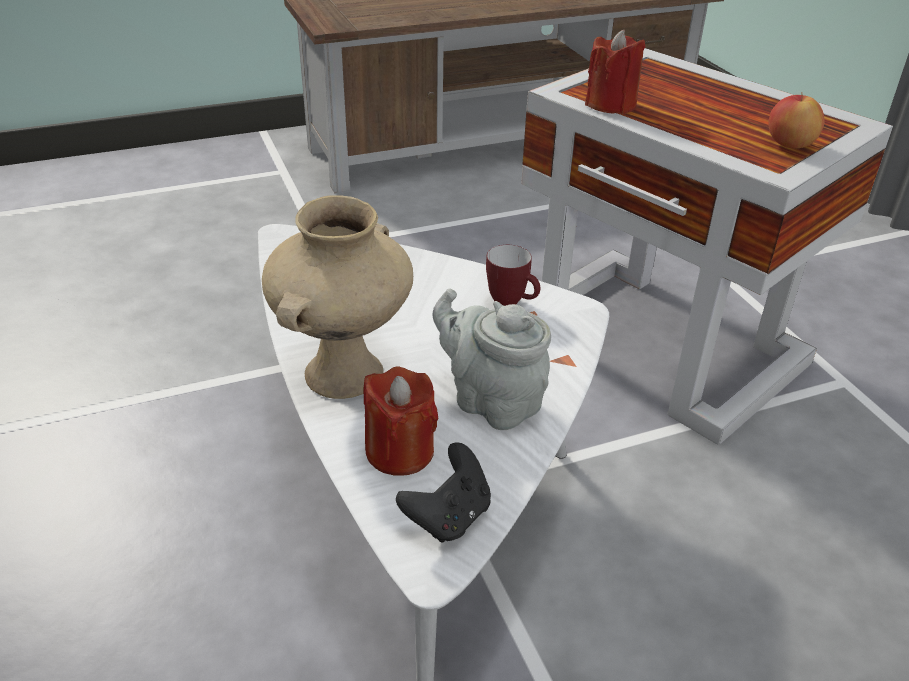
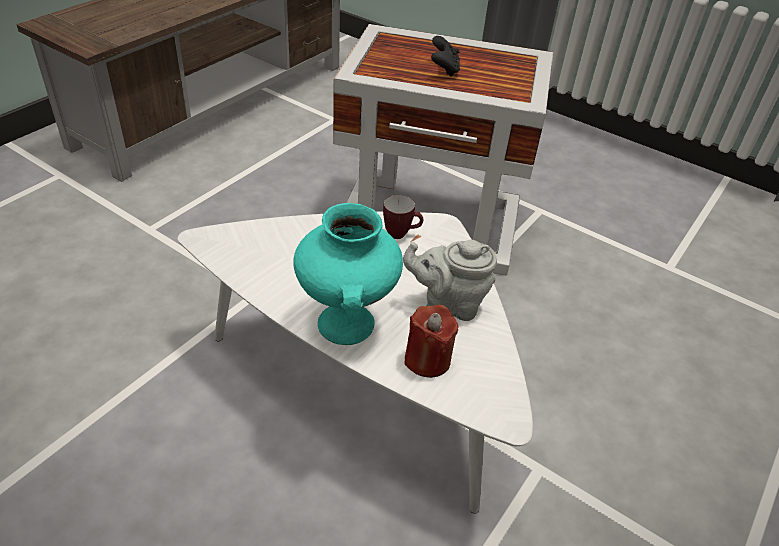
camera: 35 degrees left, 5 degrees up
(345, 375) = (347, 325): beige vase -> turquoise vase
(448, 517) = (490, 386): black game controller -> black game controller (444, 70)
(611, 105) = (396, 76): red candle -> none
(789, 144) = (517, 80): apple -> none

